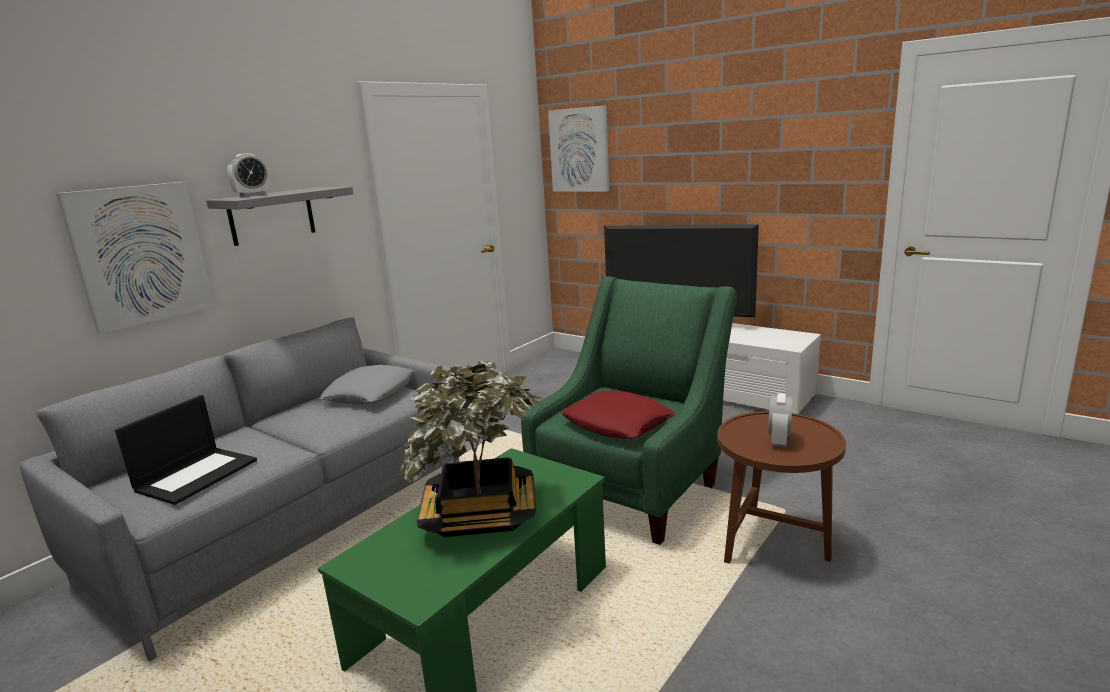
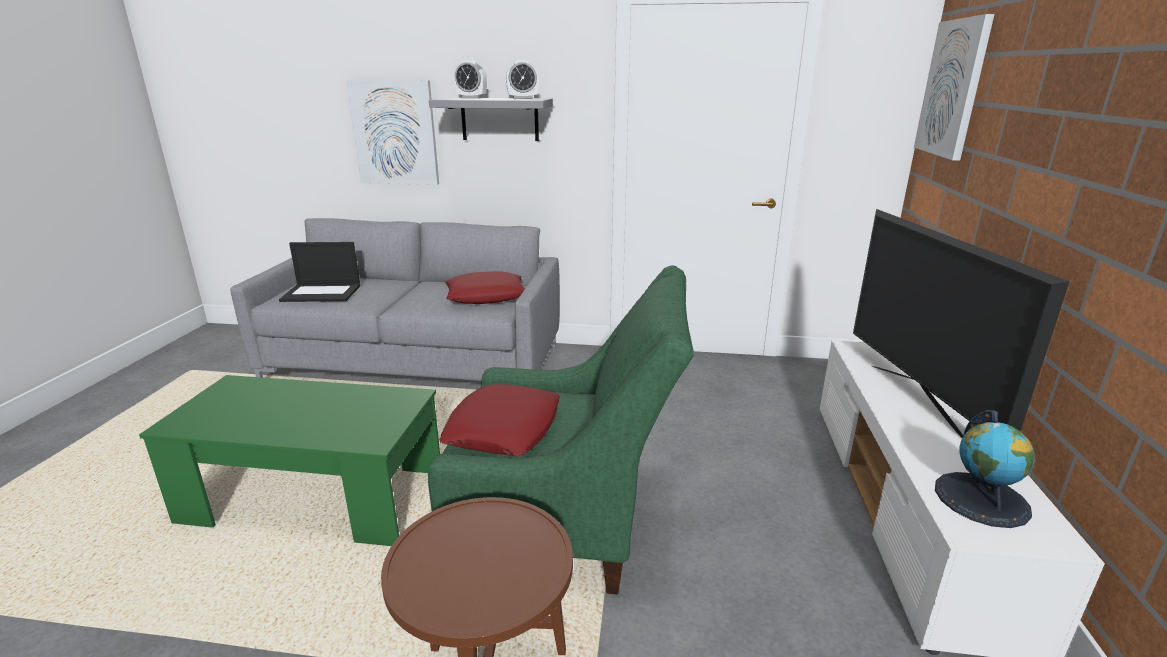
camera: 60 degrees right, 5 degrees up
(370, 393) = (486, 295): grey pillow -> red pillow
(480, 515) = (301, 411): potted plant -> none
(770, 338) = (981, 499): none -> globe
(779, 441) = (464, 560): alarm clock -> alarm clock (523, 98)

